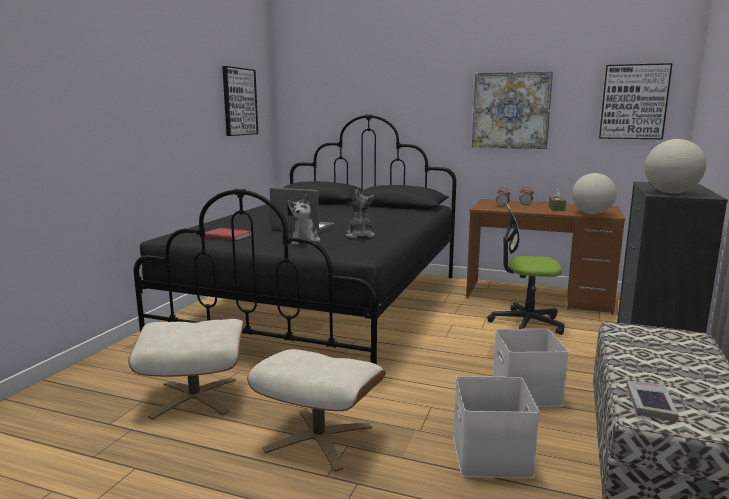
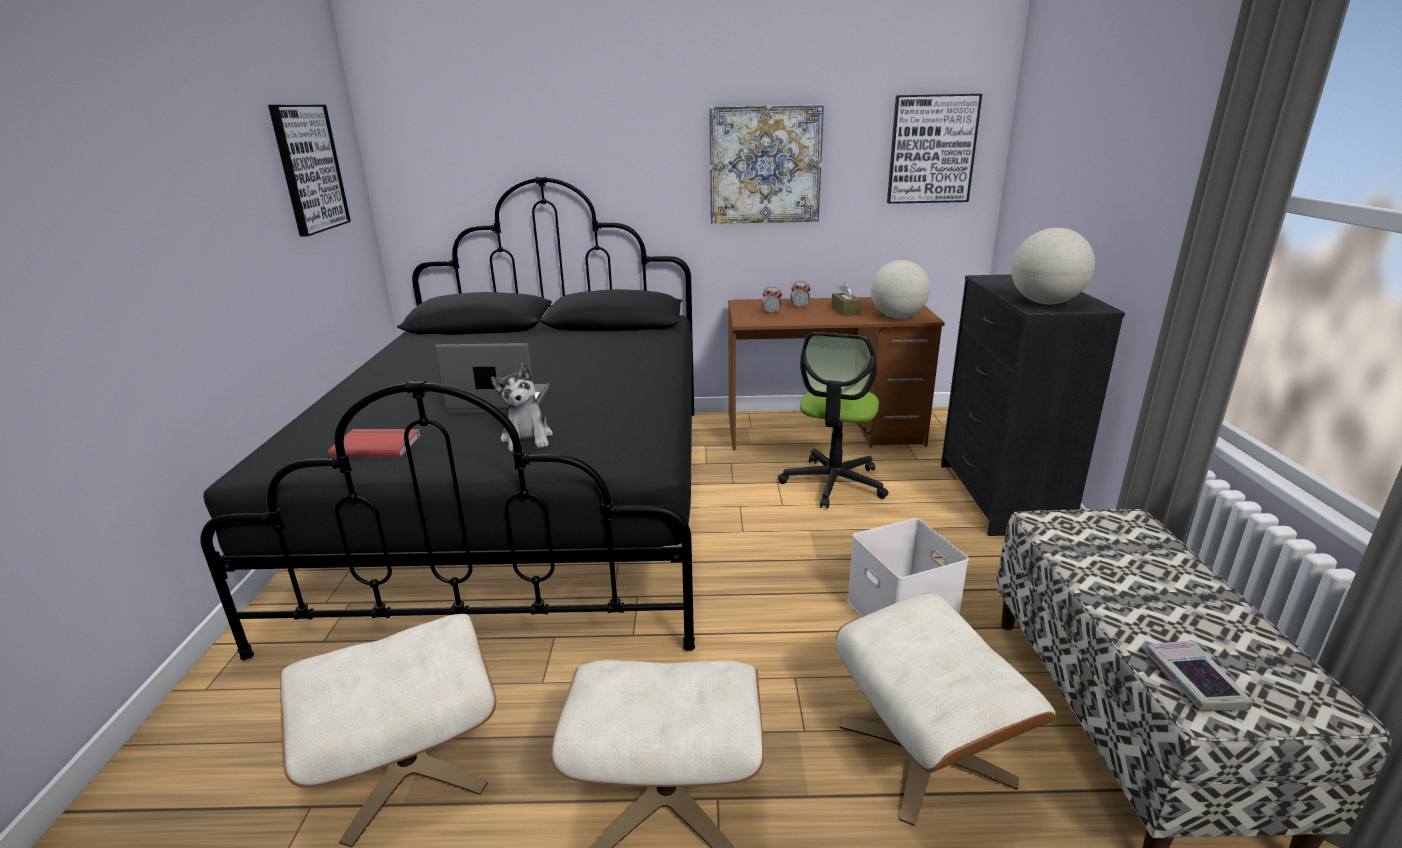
camera: 20 degrees left, 10 degrees up
(360, 235) = (607, 408): plush toy -> none
(493, 457) = (926, 752): white storage box -> beige ottoman
(526, 323) = (833, 483): office chair -> office chair turned 60 degrees counterclockwise

